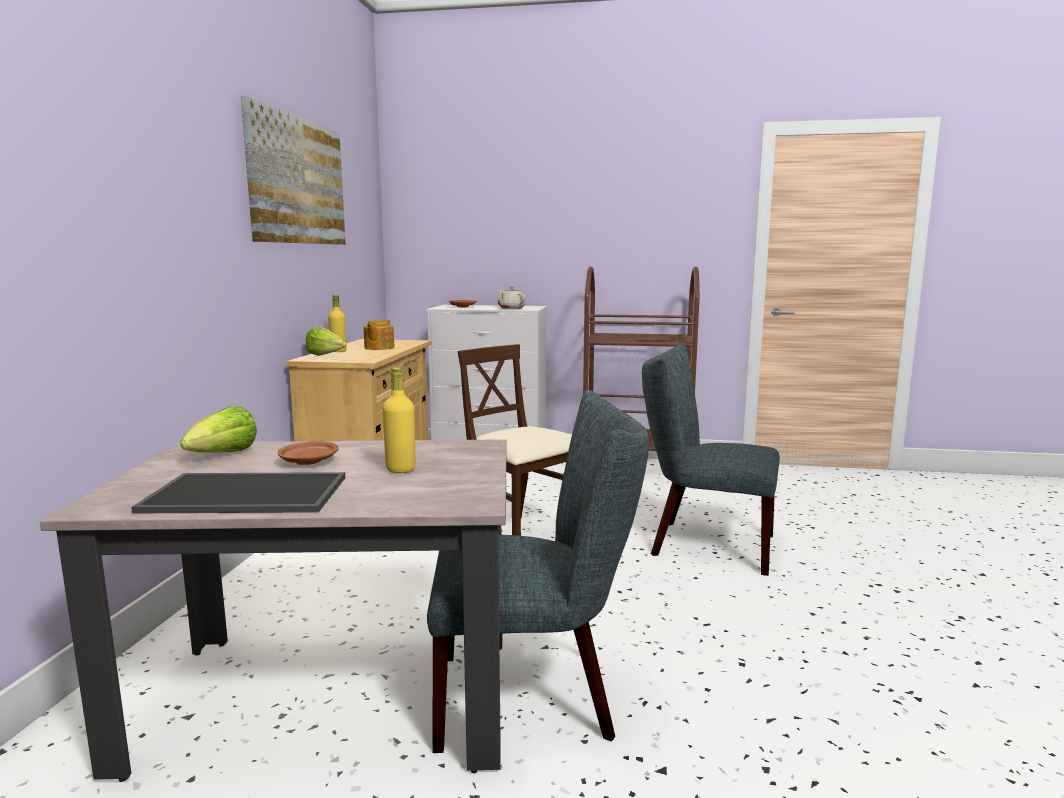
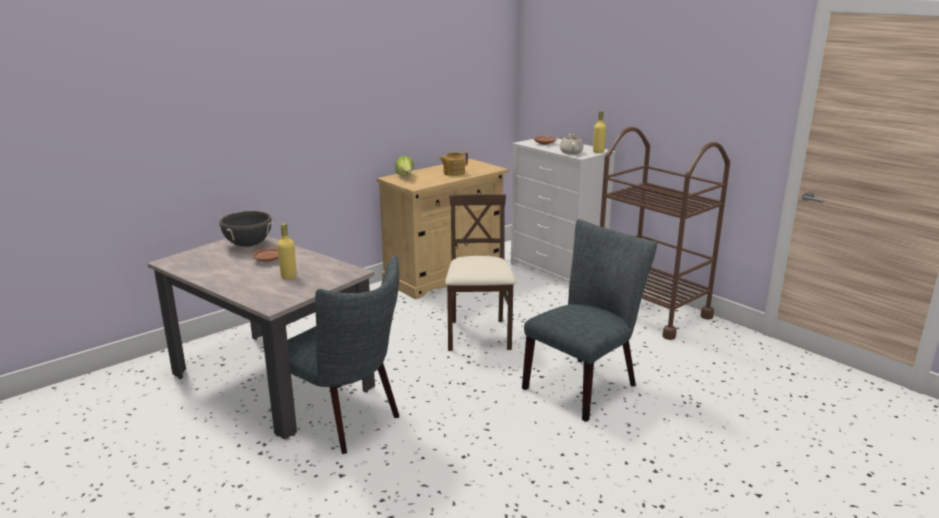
camera: 40 degrees right, 10 degrees up
(223, 455) = (248, 245): lettuce -> black cooking pot
(249, 493) = (218, 271): tray -> none
(298, 181) = (401, 53): picture -> none
(338, 351) = (423, 172): yellow bottle -> yellow bottle (598, 152)
(704, 544) = (585, 384): grey chair -> grey chair turned 75 degrees clockwise

